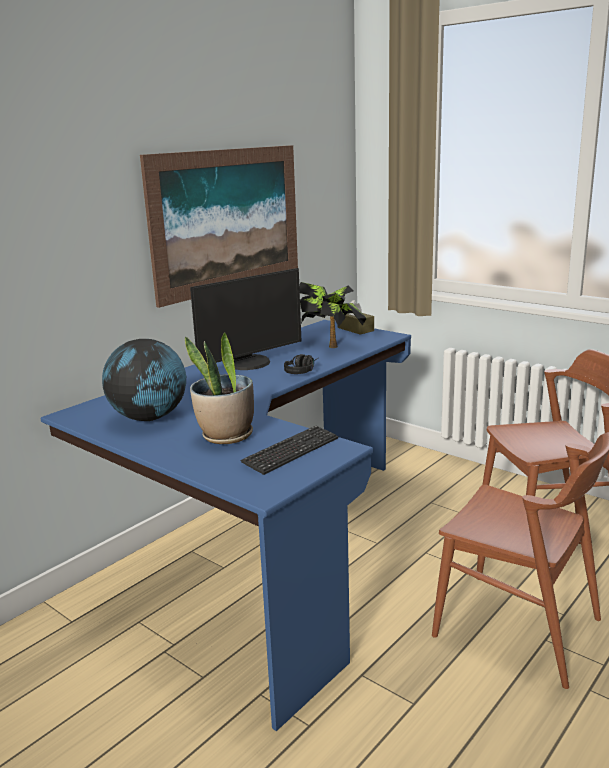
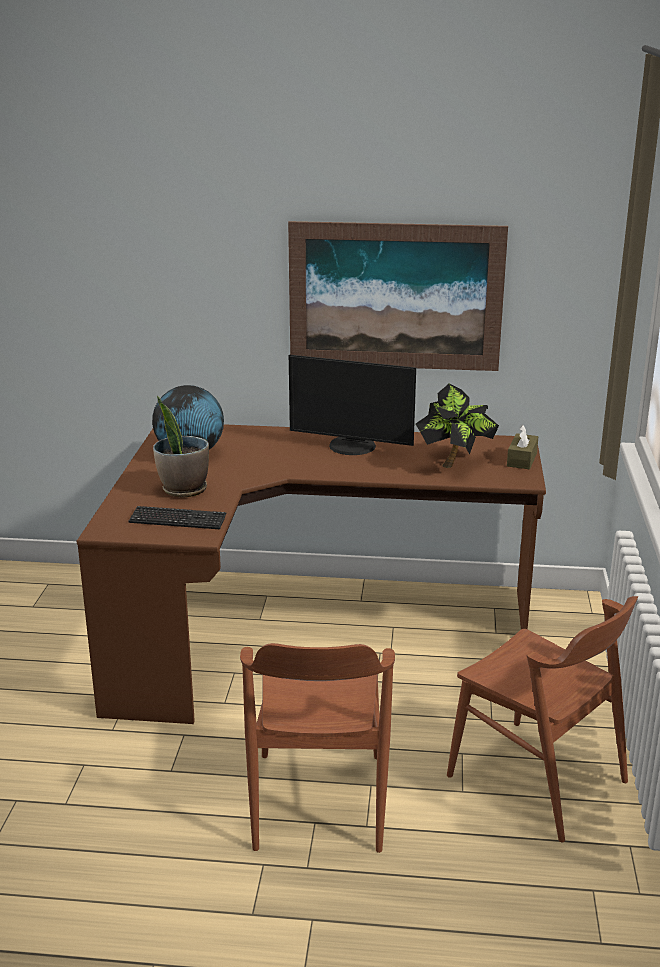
camera: 55 degrees right, 5 degrees up
(264, 550) = (302, 628): blue desk -> brown desk
(302, 371) = (360, 473): black headphones -> none

